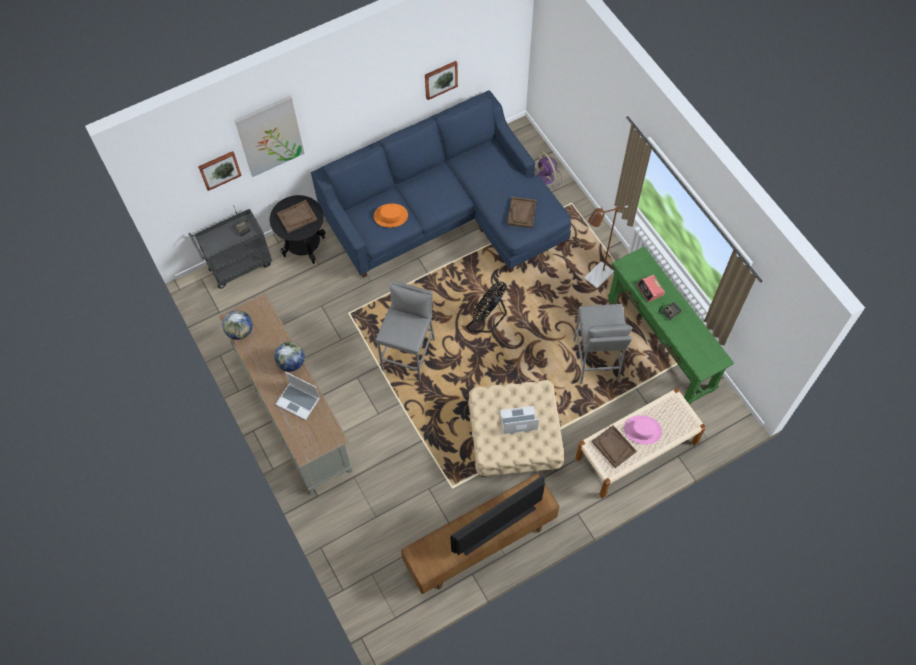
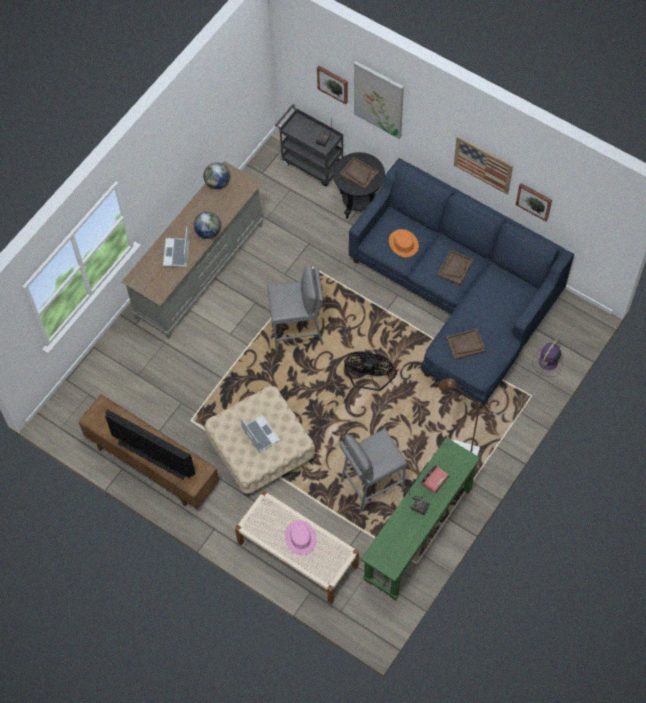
camera: 65 degrees right, 0 degrees up
(386, 94) = (483, 164): none -> picture
(613, 447) = (272, 520): brown tray -> brown tray (455, 268)

